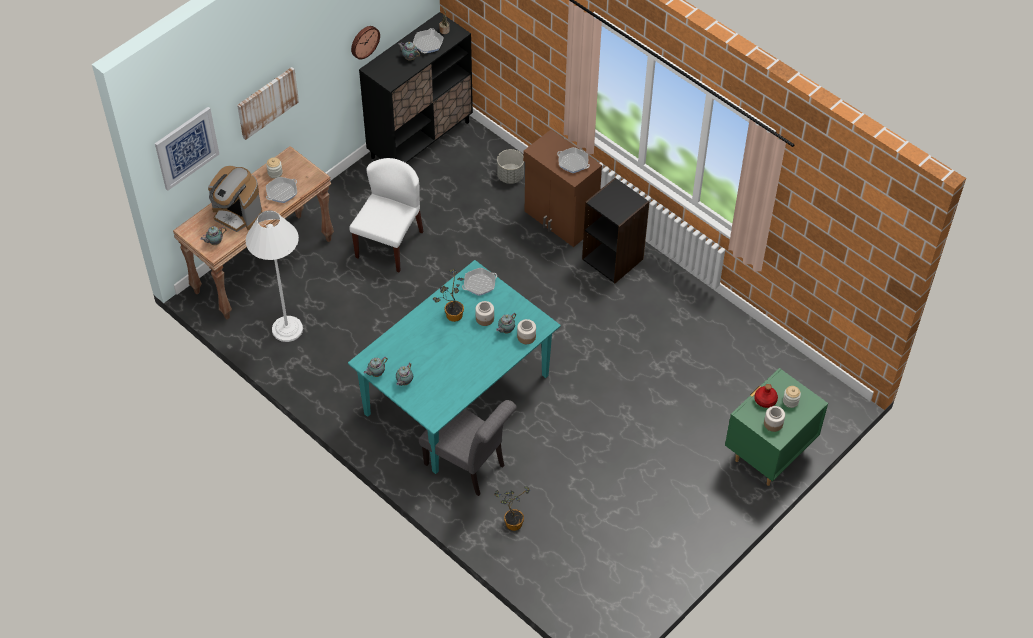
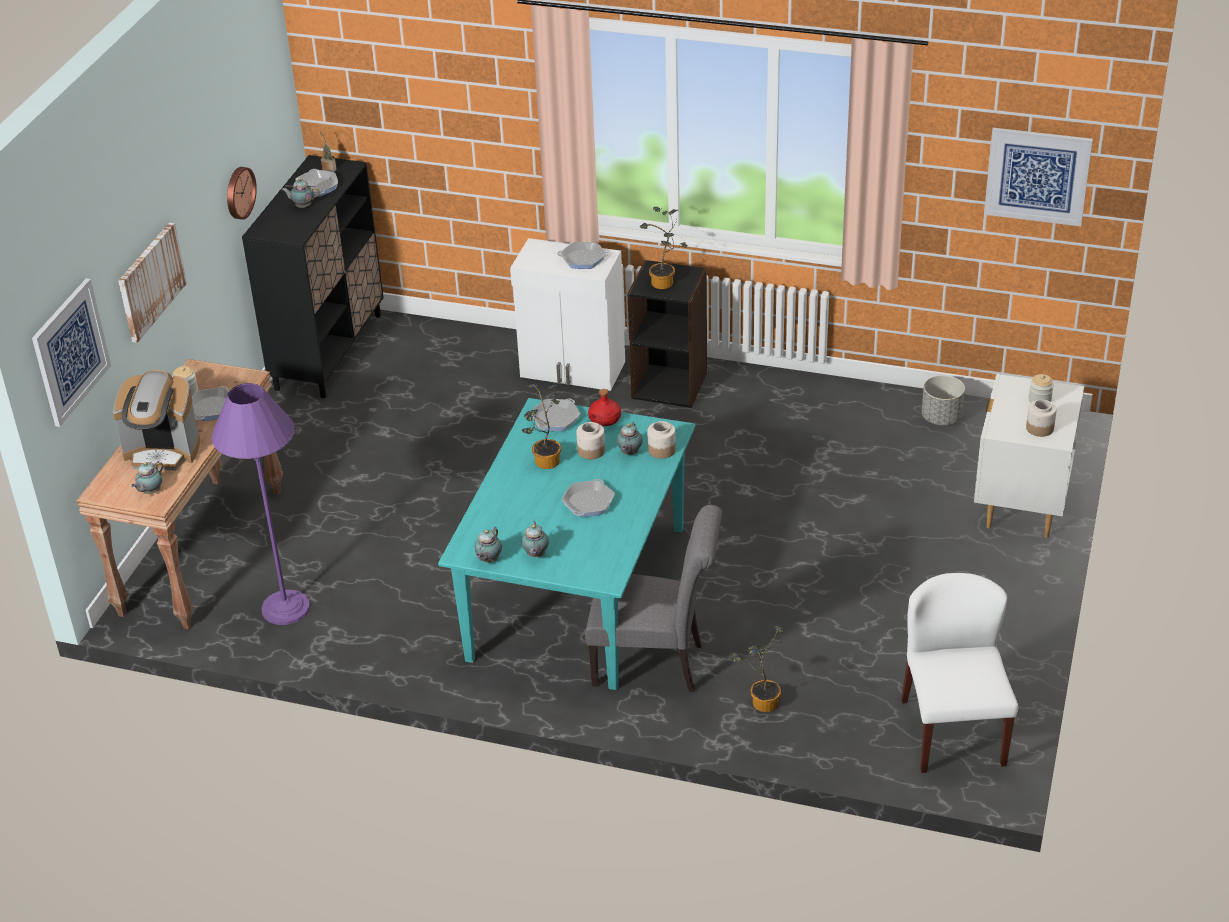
camera: 25 degrees left, 15 degrees down
(287, 329) = (286, 608): white floor lamp -> purple floor lamp
(389, 244) = (365, 468): white chair -> white chair (952, 731)
(458, 357) = (588, 503): none -> frying pan
(510, 176) = (475, 349): grey planter -> grey planter (941, 417)
(560, 220) = (573, 370): brown cabinet -> white cabinet
(613, 204) = (665, 284): none -> potted plant
(765, 400) = (1010, 410): red bottle -> red bottle (605, 419)
(768, 455) = (1021, 507): green nightstand -> white nightstand
(855, 252) = (1037, 176): none -> picture

